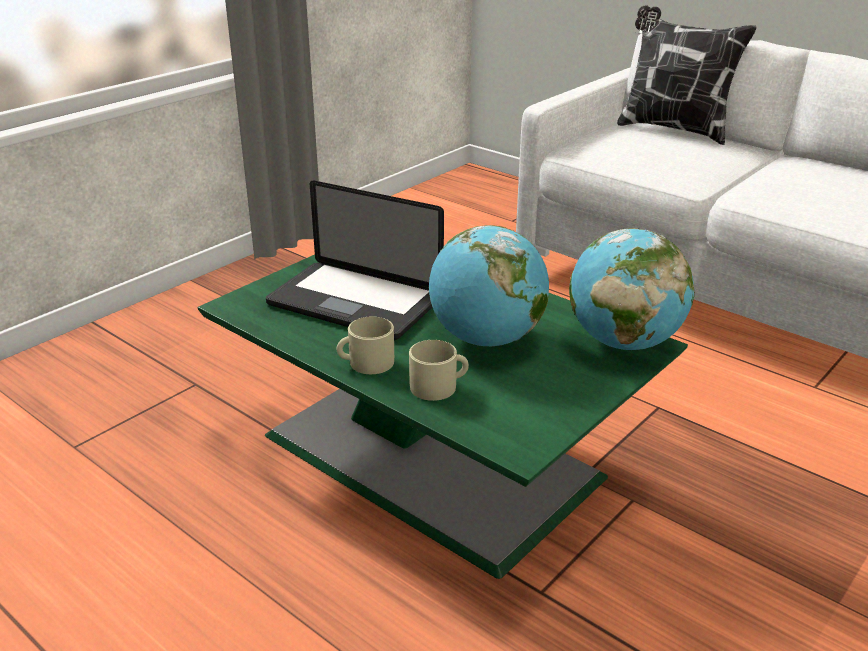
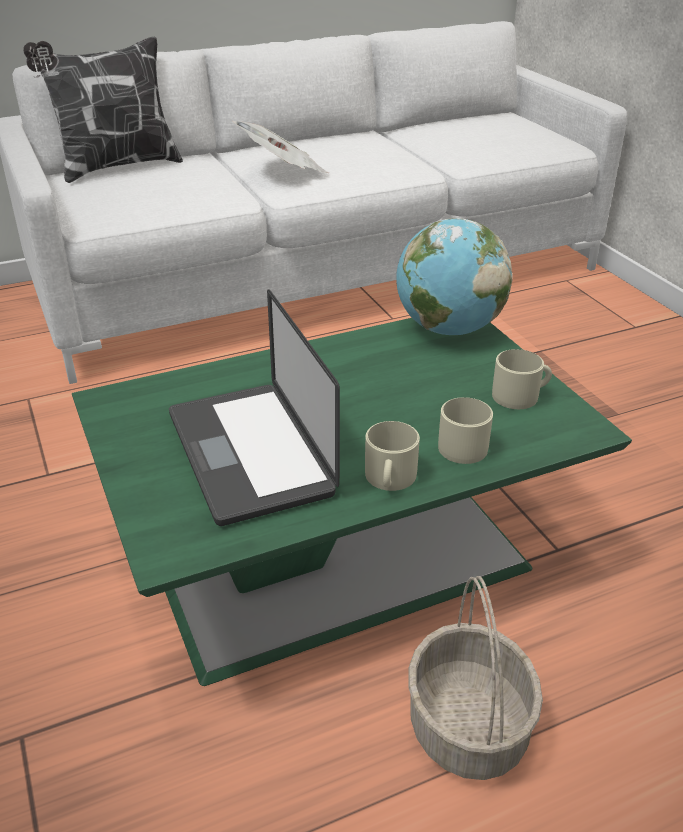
camera: 65 degrees left, 5 degrees up
(288, 578) = (469, 728): none -> basket
(354, 302) = (249, 453): laptop -> laptop turned 105 degrees clockwise
(486, 339) = (394, 393): globe -> none
(544, 402) = (520, 395): none -> beige mug
(776, 183) = (283, 171): none -> newspaper

